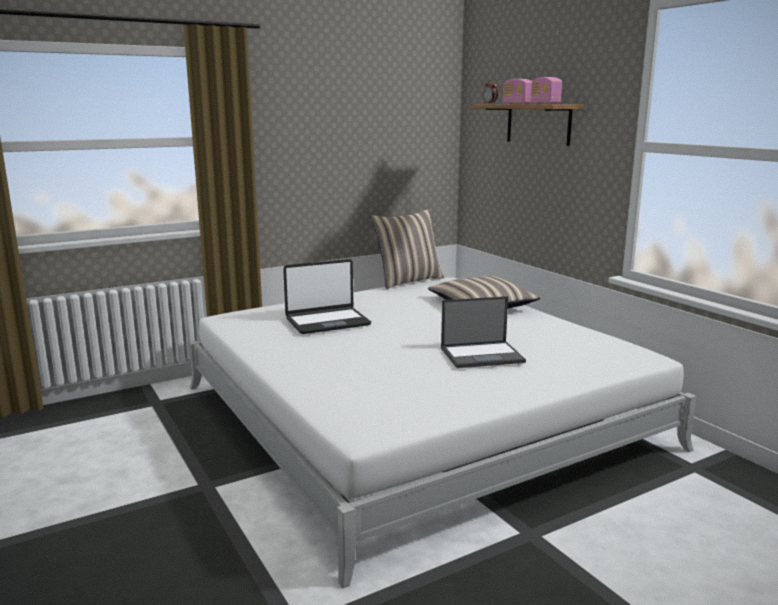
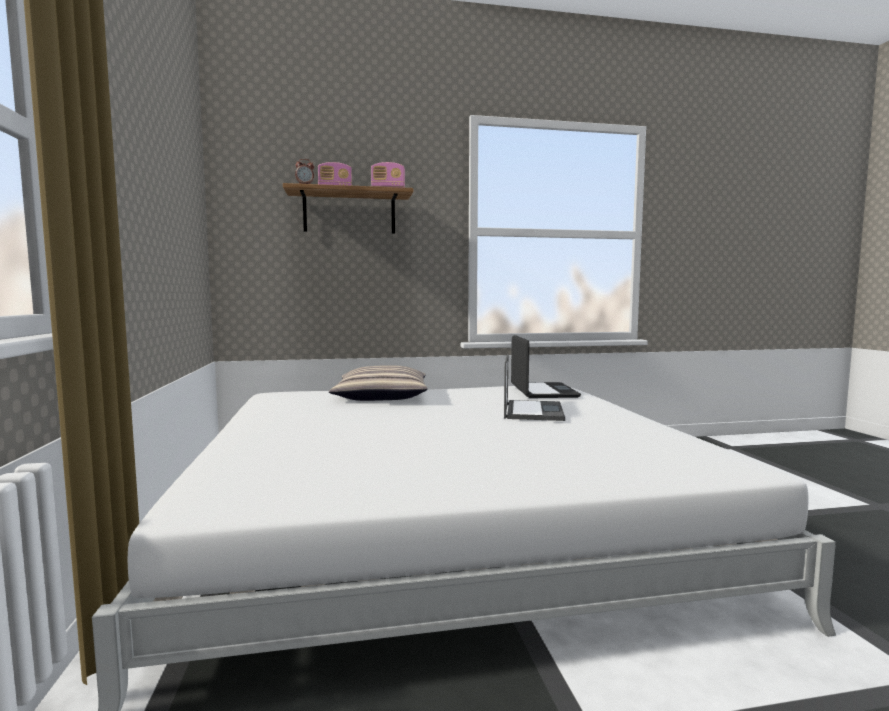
camera: 70 degrees left, 10 degrees down
(327, 322) = (349, 446): laptop -> laptop (542, 391)
(408, 281) = (244, 402): pillow -> none

